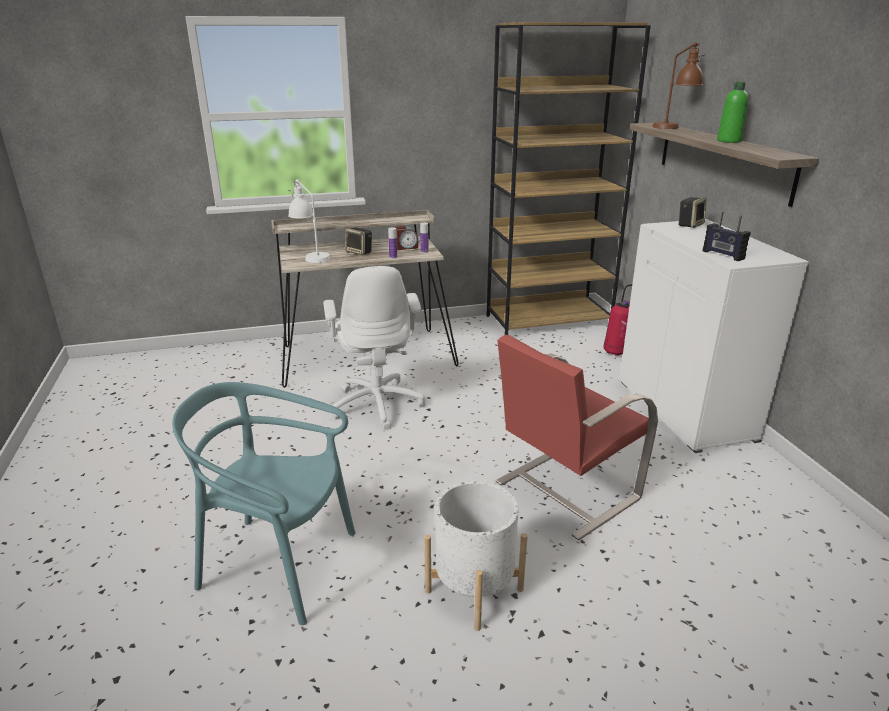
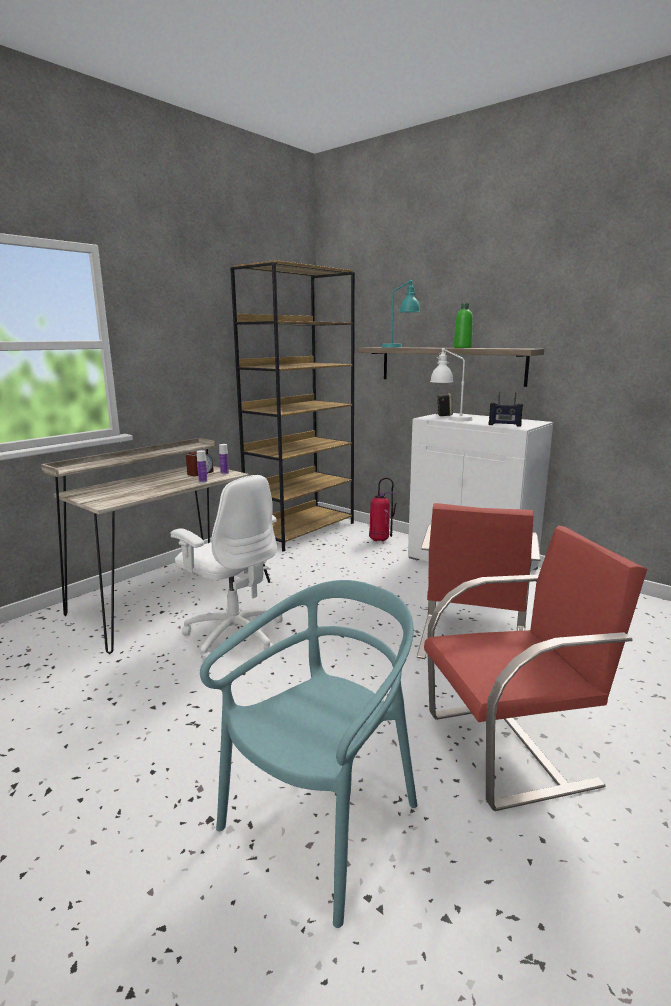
camera: 35 degrees left, 10 degrees down
(278, 564) = (322, 823): turquoise chair -> turquoise chair turned 150 degrees clockwise
(310, 256) = (111, 495): white table lamp -> white table lamp (450, 419)
(359, 252) = (160, 483): speaker -> none
(474, 590) = (513, 748): white planter -> red chair
(674, 128) = (400, 347): brown table lamp -> turquoise table lamp

